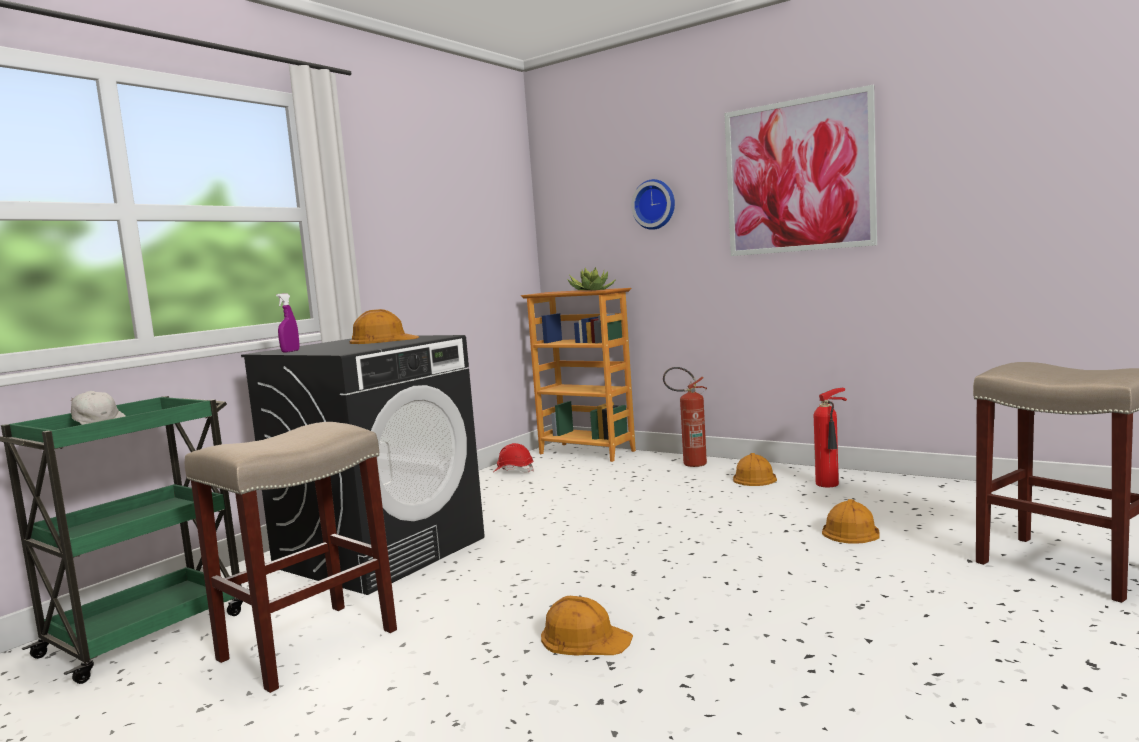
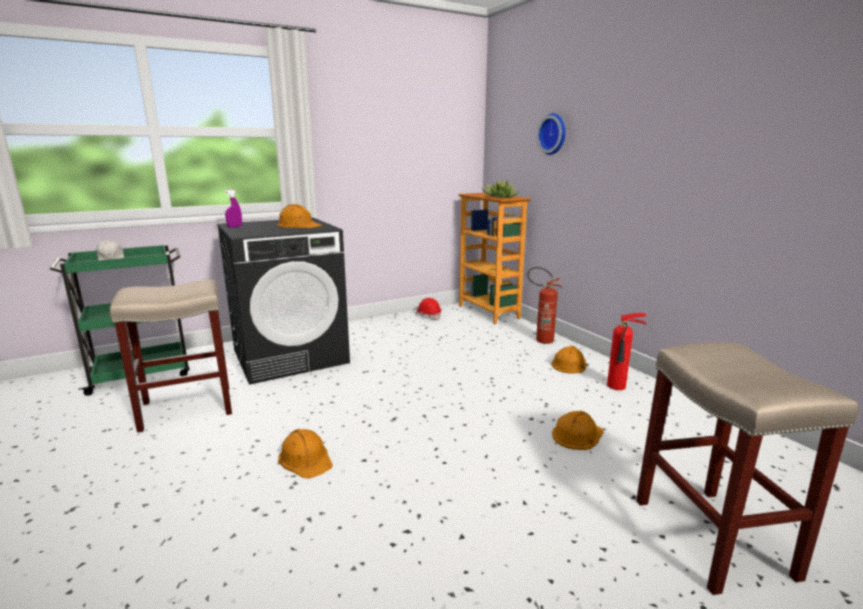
camera: 25 degrees right, 10 degrees up
(798, 176) = (656, 121): picture -> none

